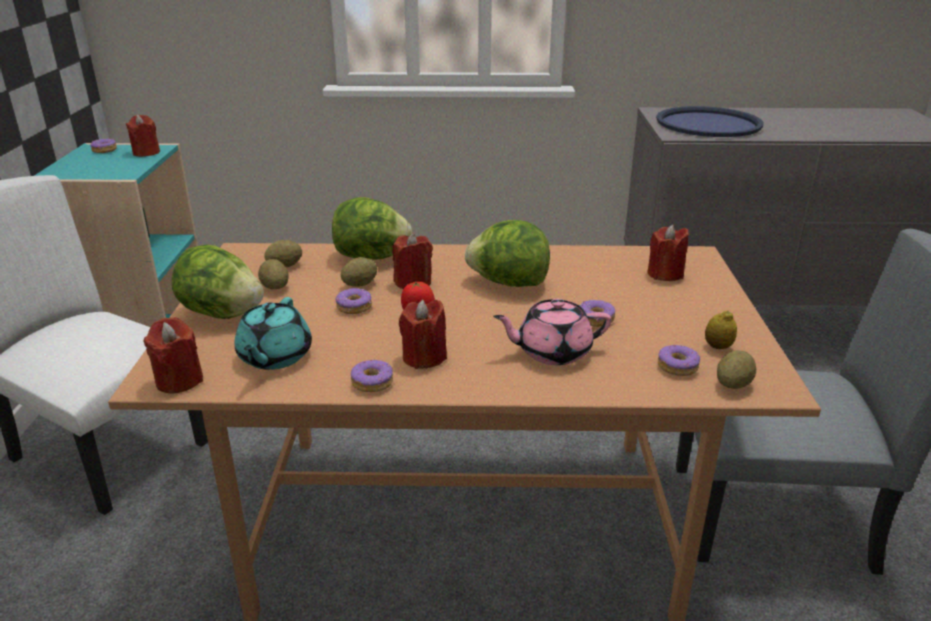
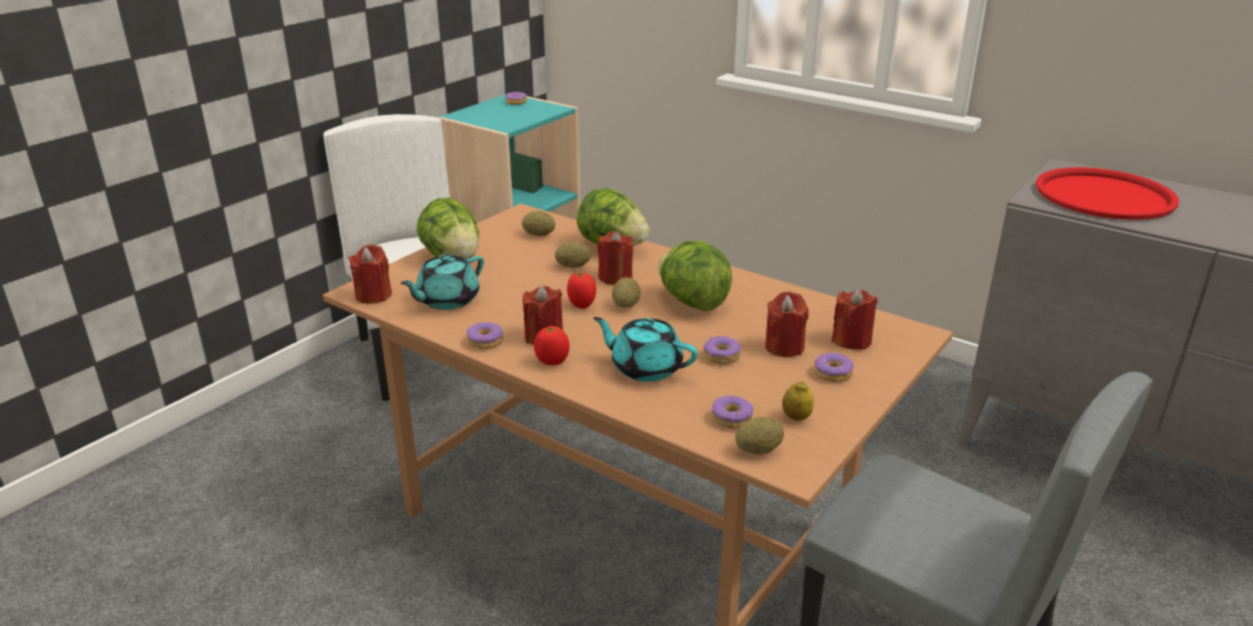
camera: 35 degrees right, 0 degrees up
(146, 153) = (543, 111): red candle -> red candle (784, 347)
(275, 287) = (511, 249): potato -> potato (626, 305)
(354, 307) = (546, 282): donut -> donut (833, 374)
(464, 377) = (552, 361): none -> tomato
(552, 351) = (645, 368): pink teapot -> turquoise teapot
(708, 124) = (1104, 196): blue tray -> red tray

